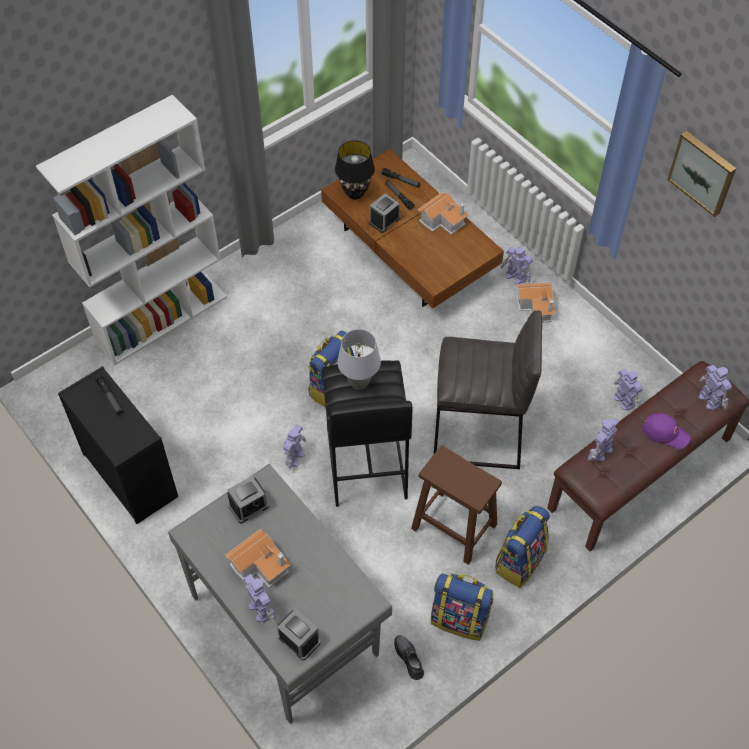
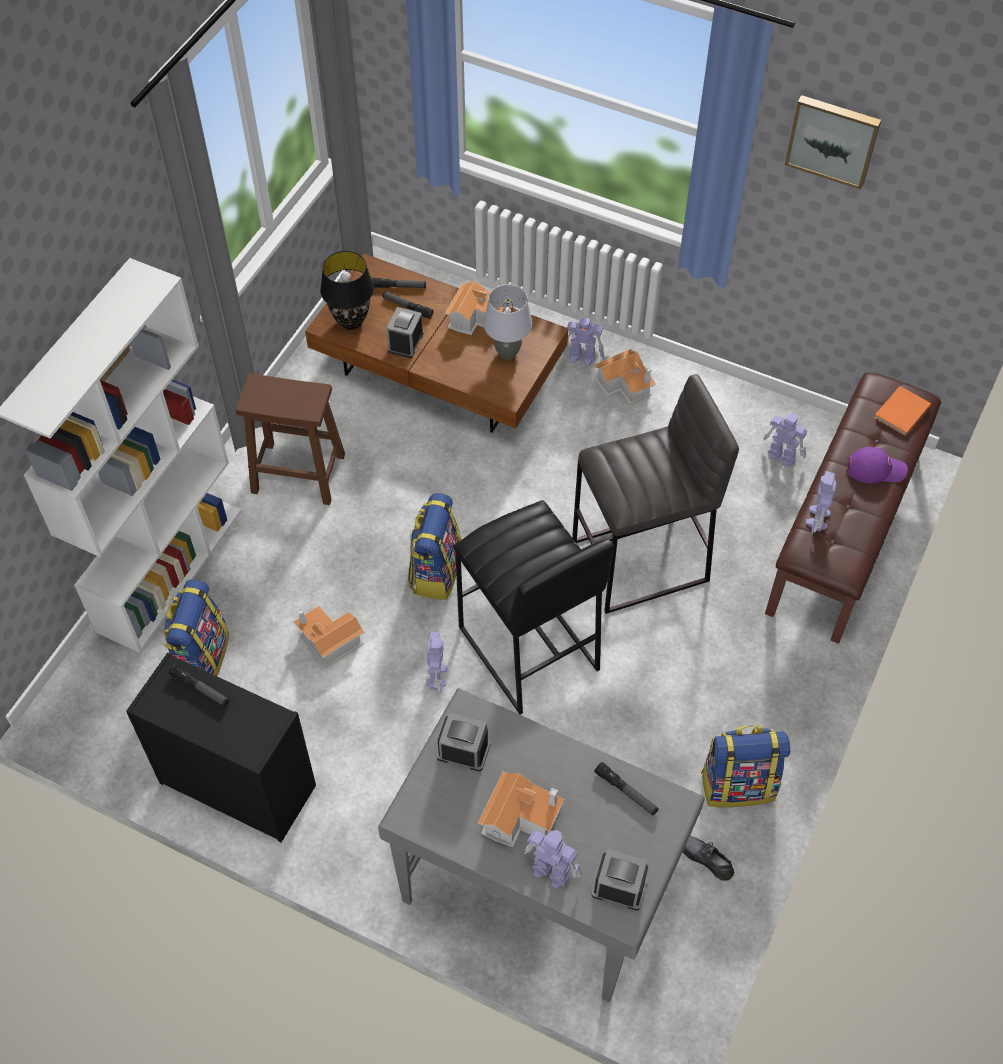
camera: 25 degrees left, 0 degrees up
(236, 405) = (328, 641): none -> toy house
(249, 506) = (463, 751): alarm clock -> alarm clock turned 105 degrees counterclockwise
(340, 579) = (626, 792): none -> flashlight
(359, 383) = (514, 545): grey table lamp -> grey table lamp (507, 353)
(452, 526) = (670, 679): brown stool -> brown stool (296, 473)
(519, 560) = (767, 687): backpack -> backpack (201, 657)
(709, 399) = (900, 413): toy robot -> orange book

